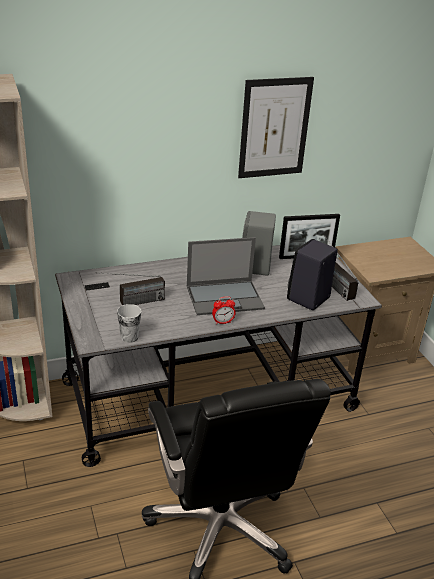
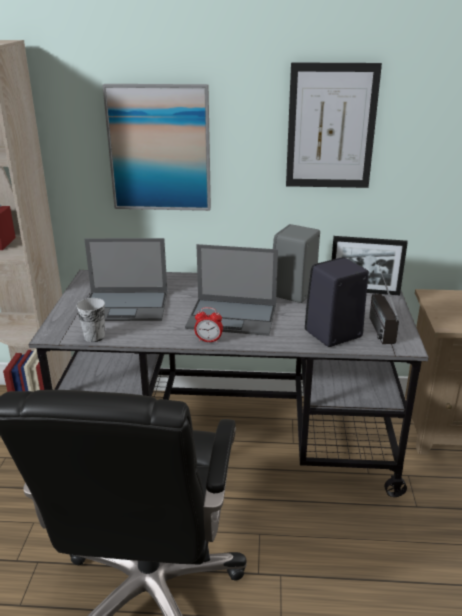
camera: 25 degrees right, 5 degrees down
(131, 303) = (126, 306): radio -> laptop
(133, 157) = (160, 148): none -> picture

